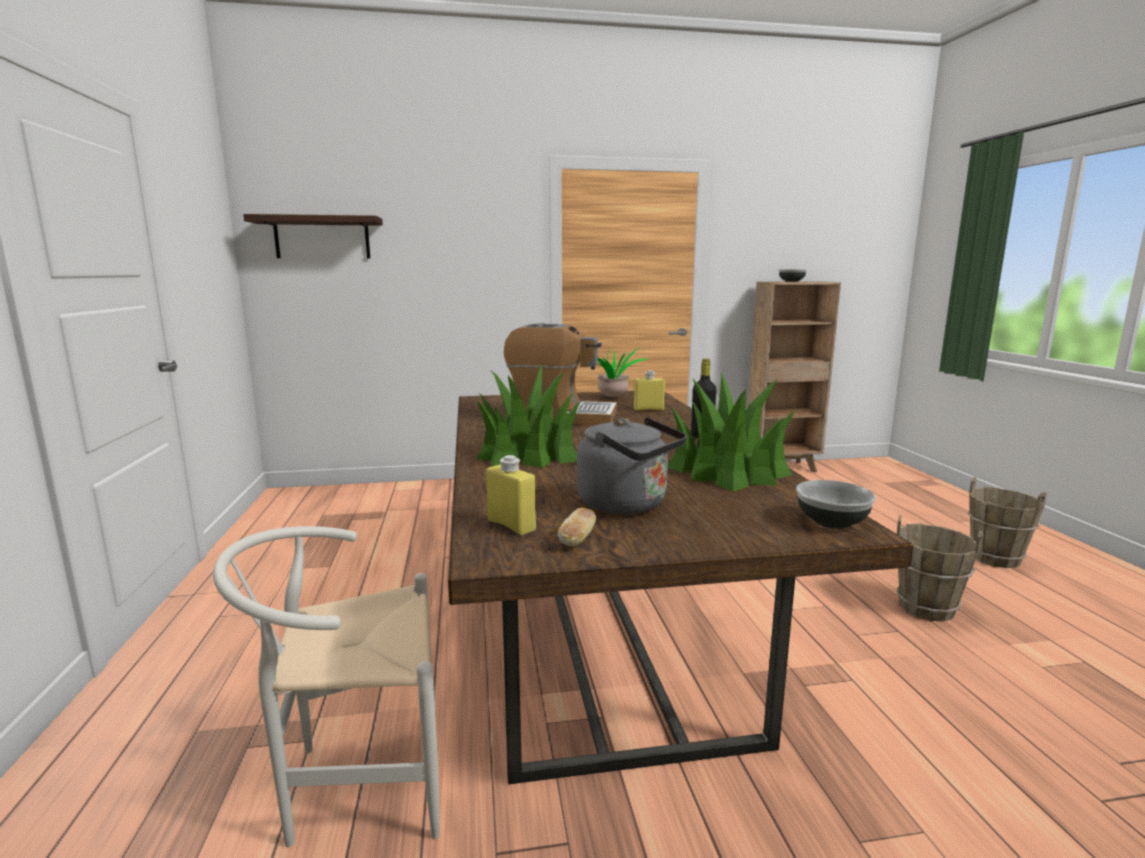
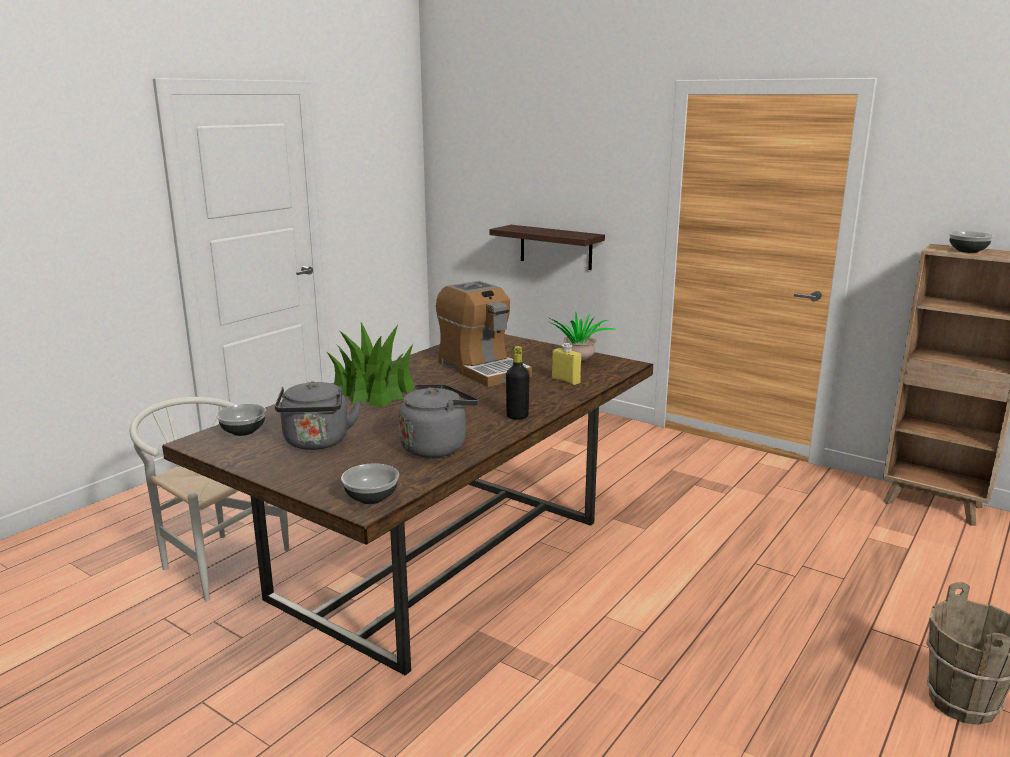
camera: 45 degrees right, 5 degrees up
(322, 238) = (479, 162): shelf -> shelf (555, 247)
(511, 525) = (243, 431): yellow bottle -> bowl
(577, 539) = (243, 450): bread -> none
(728, 471) = (436, 446): potted plant -> grey kettle
(926, 608) = (738, 685): brown bucket -> none

